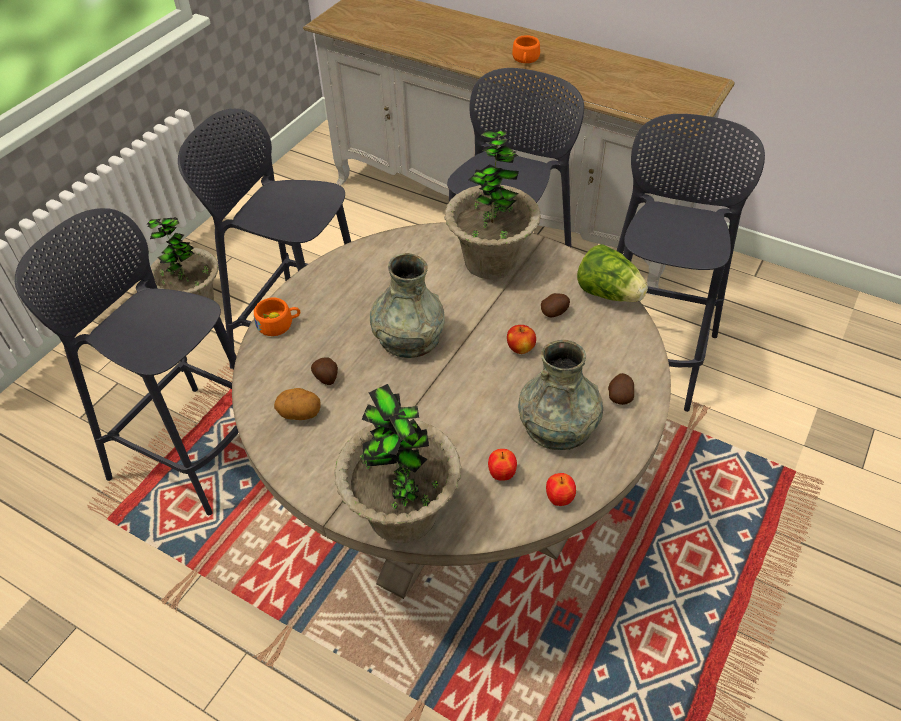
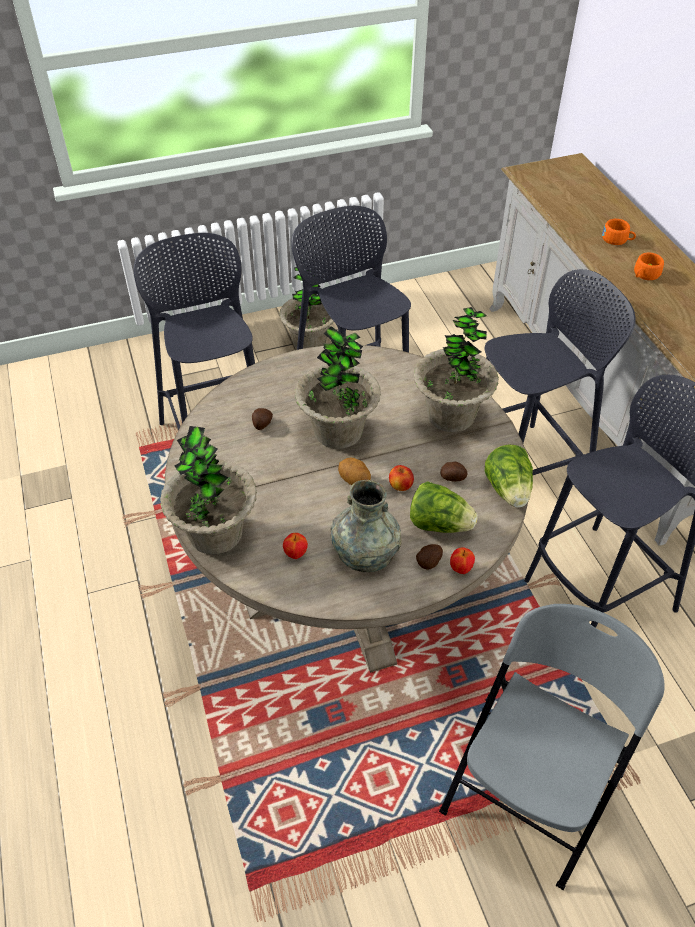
camera: 40 degrees right, 0 degrees up
(279, 324) = (271, 373): orange cup -> orange cup (617, 240)
(300, 414) = (224, 436): potato -> potato (354, 480)
(409, 337) = (338, 431): grey vase -> potted plant
(559, 499) = (312, 594): apple -> apple (460, 569)
(589, 358) = (439, 524): none -> lettuce
(763, 546) = (533, 786): none -> grey chair

